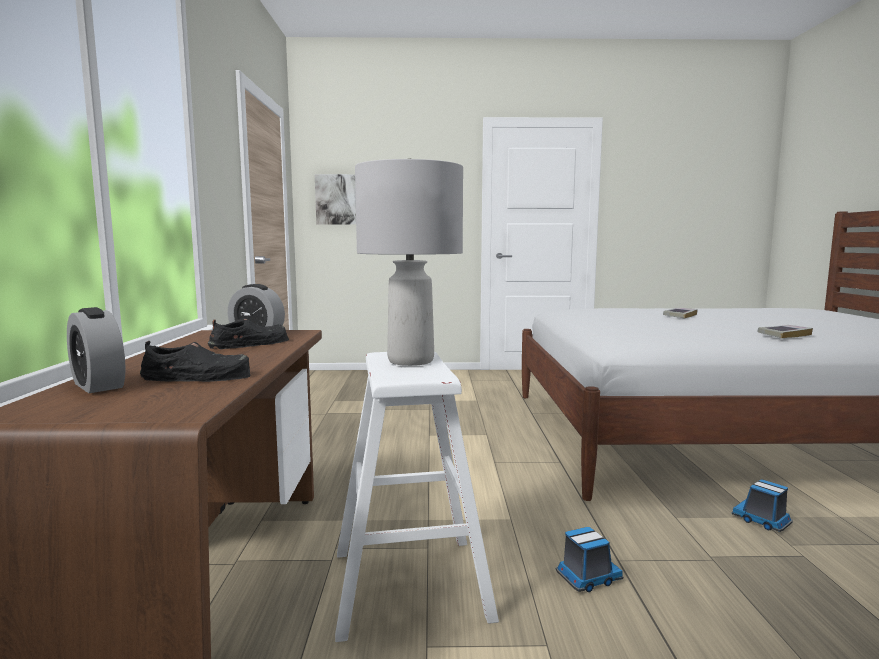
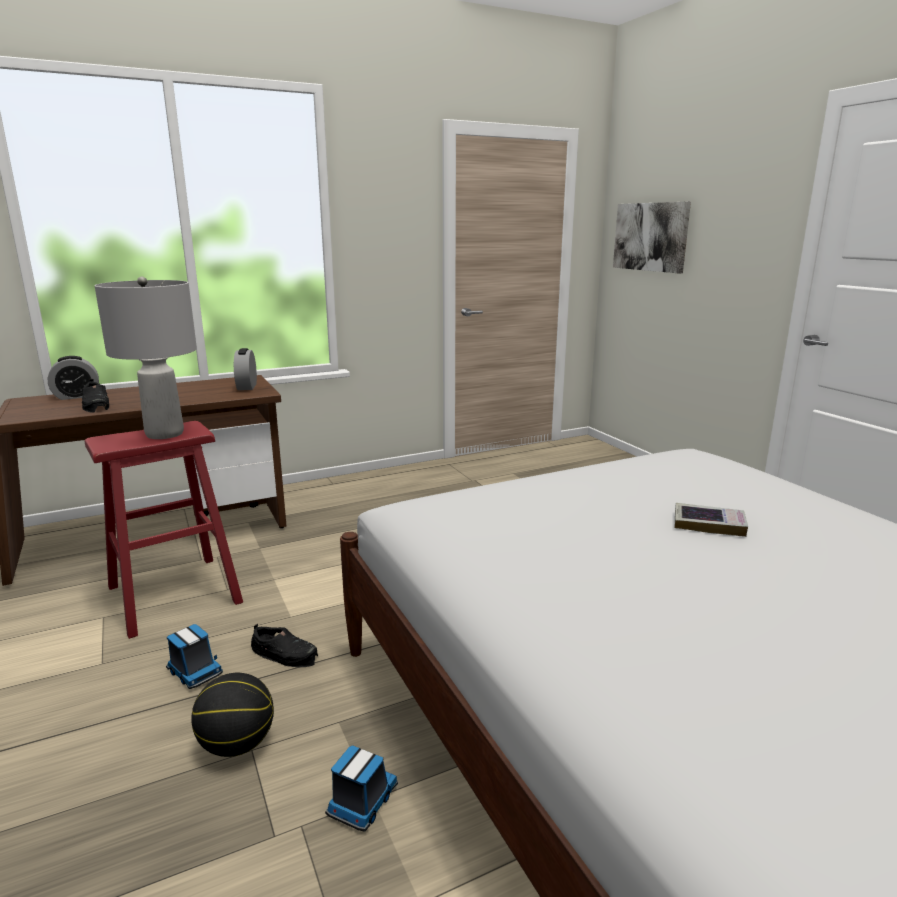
camera: 65 degrees right, 10 degrees up
(98, 385) = (77, 396): alarm clock -> alarm clock turned 135 degrees counterclockwise
(251, 343) = (206, 393): black shoe -> black shoe (285, 653)
(409, 584) = (174, 594): white stool -> red stool
(703, 562) = (237, 744): none -> basketball
(784, 335) = (574, 610): book -> none

